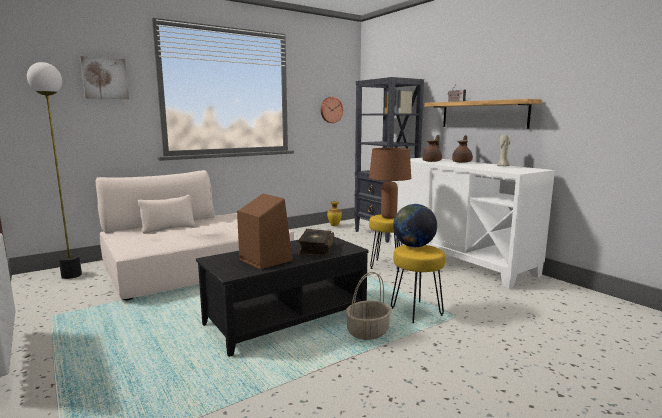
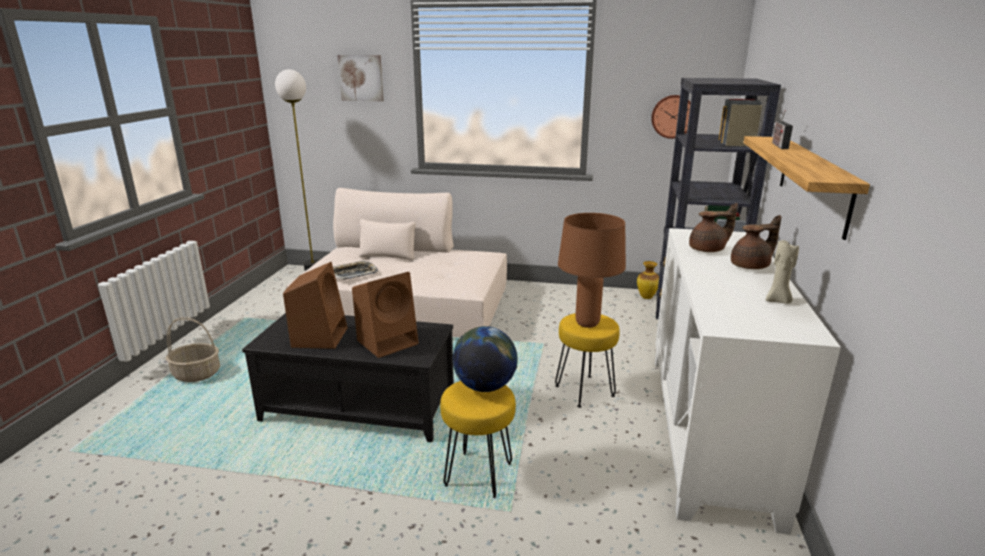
camera: 45 degrees right, 10 degrees up
(171, 239) = (353, 274): none -> tray
(315, 248) = (388, 341): book -> brown speaker
(368, 331) = (388, 466): basket -> basket (197, 374)

